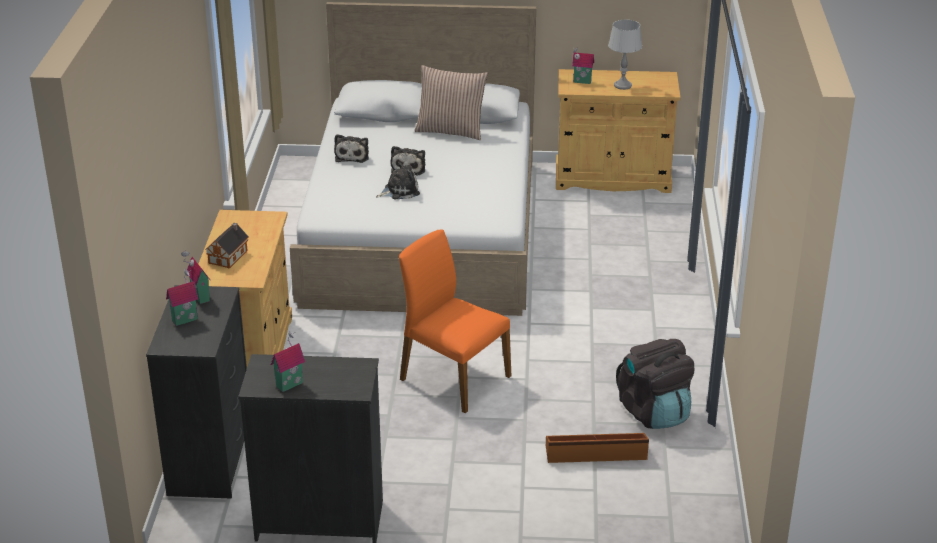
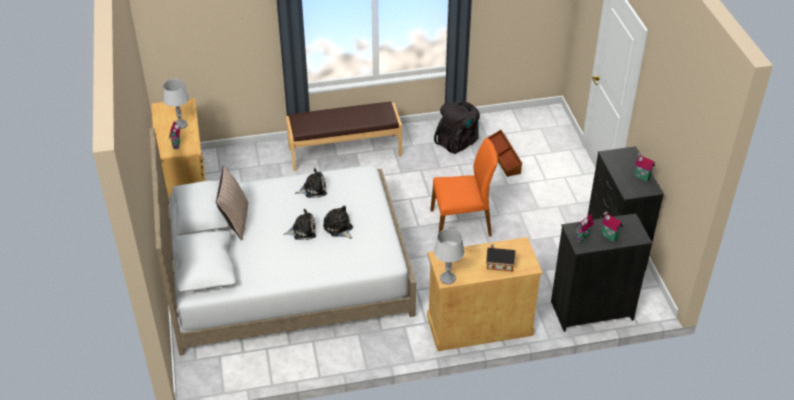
camera: 105 degrees left, 10 degrees up
(231, 217) = (447, 278): none -> grey table lamp
(352, 156) = (291, 266): plush toy -> plush toy (313, 189)
(453, 378) = (461, 223): orange chair -> orange chair turned 120 degrees counterclockwise
(659, 301) = (344, 151): none -> brown bench

